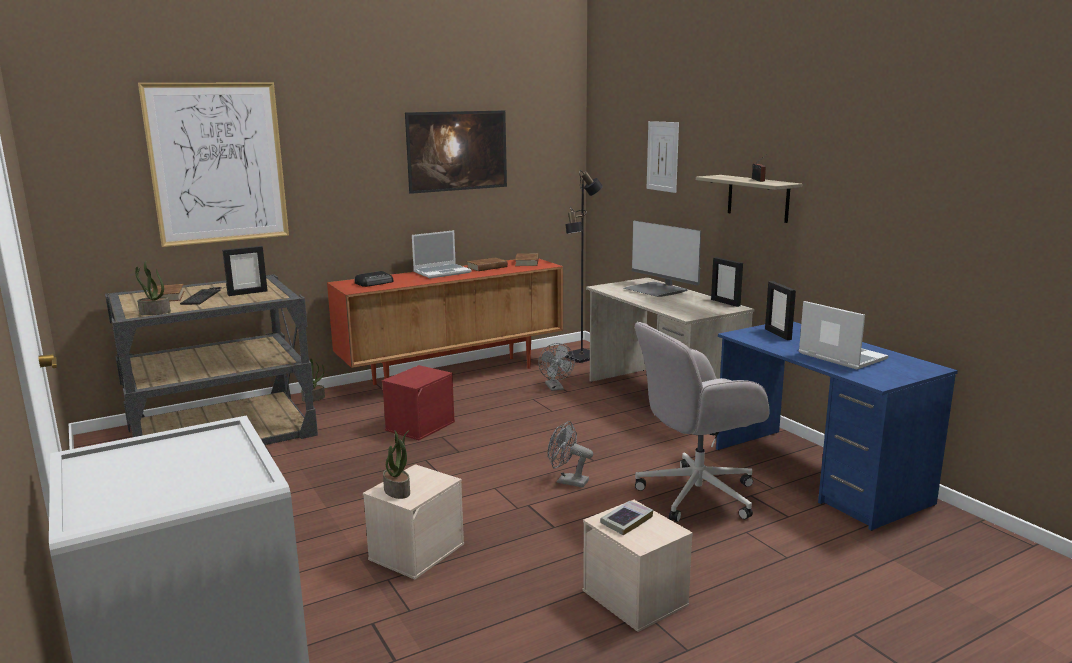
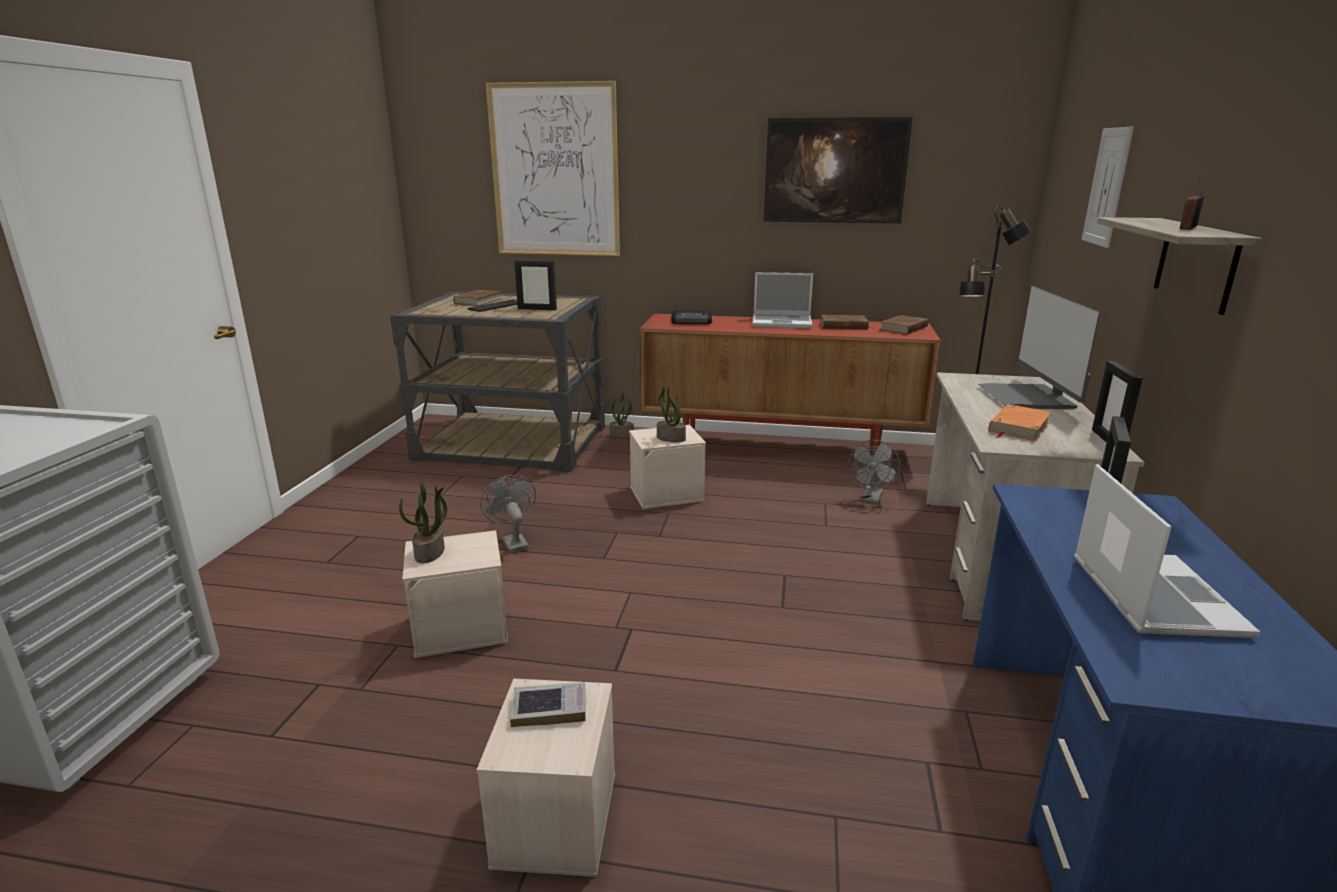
camera: 40 degrees right, 5 degrees up
(154, 313) = (433, 312): potted plant -> potted plant (670, 438)
(420, 425) = (667, 493): red storage box -> beige storage box
(567, 481) = (714, 620): grey fan -> grey fan (513, 542)
(680, 306) = (1018, 427): none -> orange book
(696, 495) = (843, 719): grey office chair -> none

